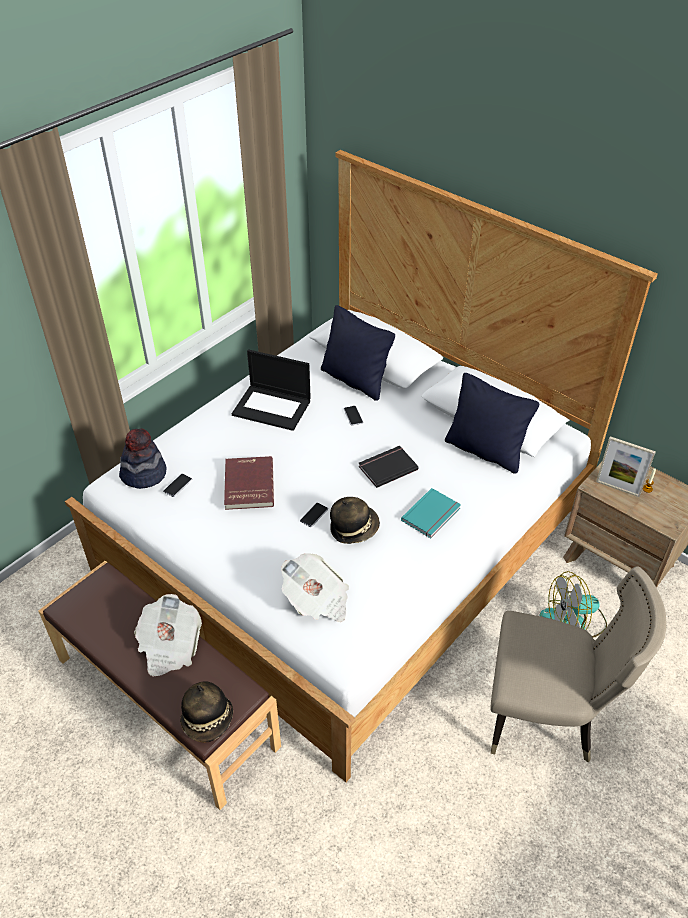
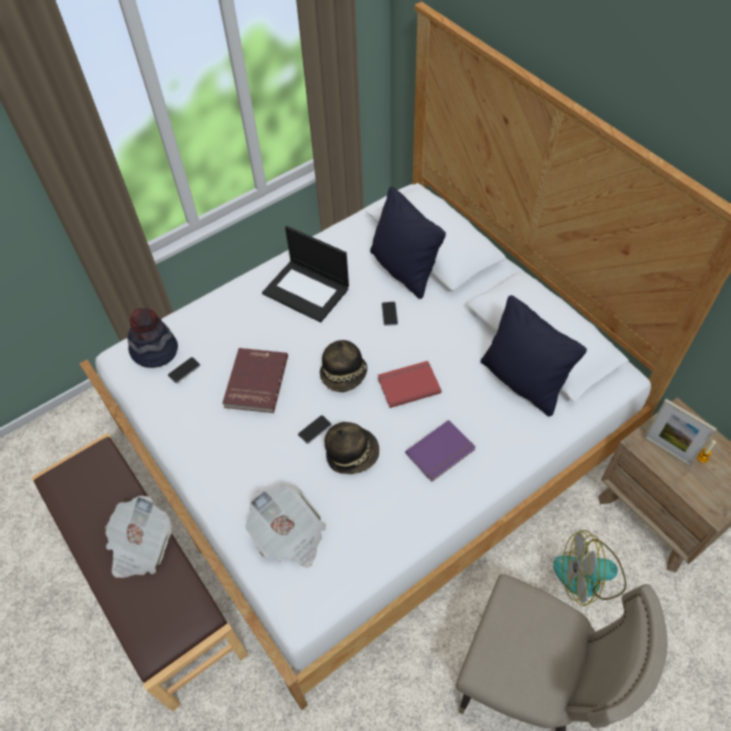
camera: 15 degrees right, 10 degrees up
(208, 720) = (156, 640): hat -> hat (344, 375)
(387, 467) = (408, 384): black book -> red book
(432, 515) = (441, 452): turquoise book -> purple book

